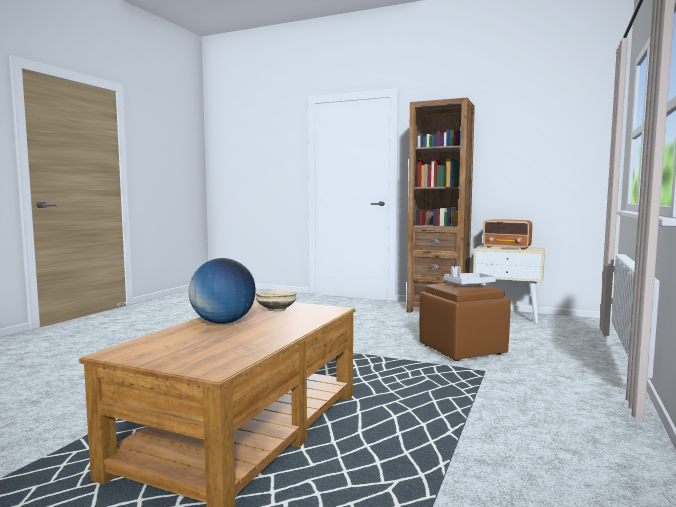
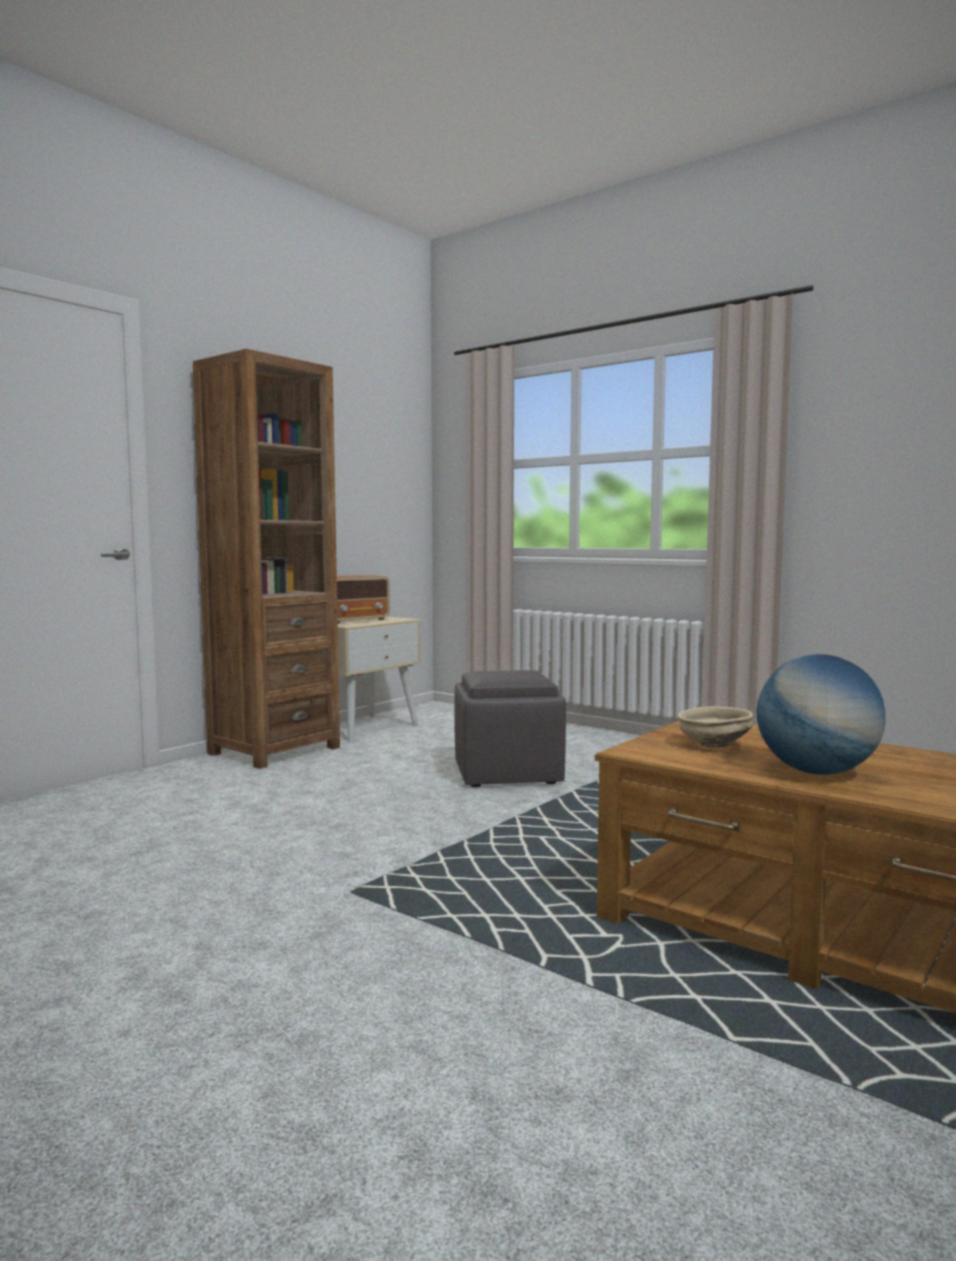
camera: 75 degrees left, 0 degrees up
(462, 349) = (508, 773): brown ottoman -> grey ottoman
(468, 284) = (513, 672): grey tray -> none

